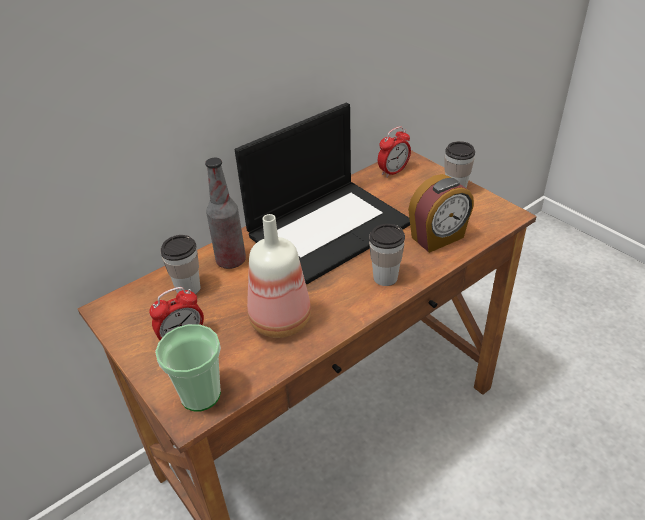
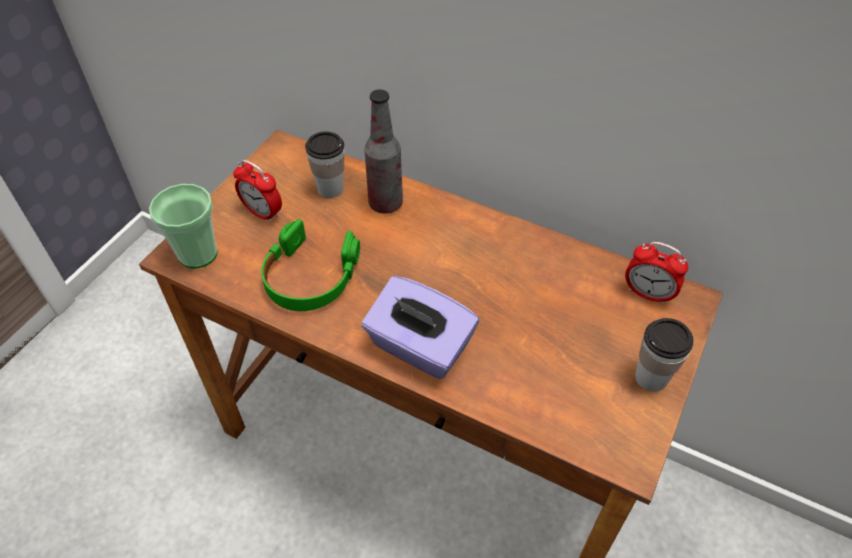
camera: 65 degrees right, 10 degrees up
(280, 322) = (309, 277): bottle -> green headphones
(329, 228) = (485, 266): laptop -> none
(385, 277) = (419, 347): cup -> purple tissue box
(438, 238) = (524, 383): alarm clock -> none

